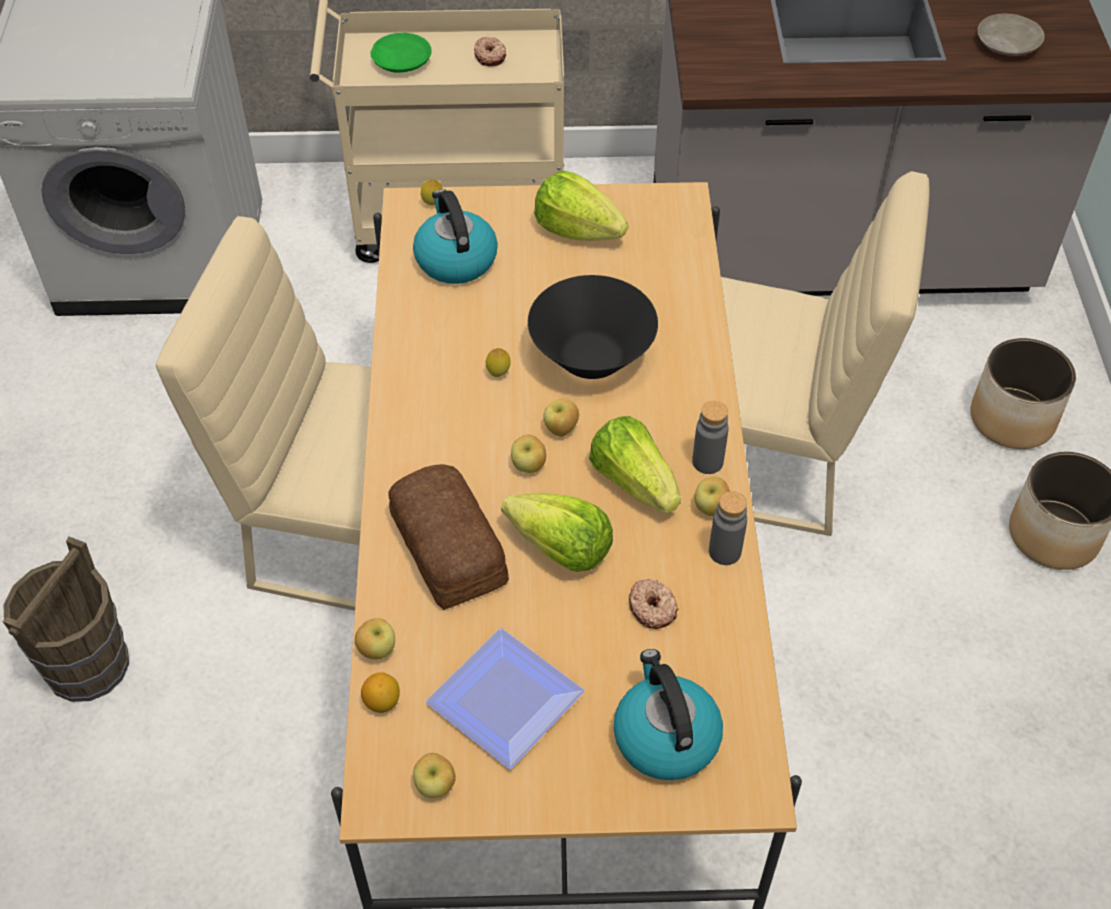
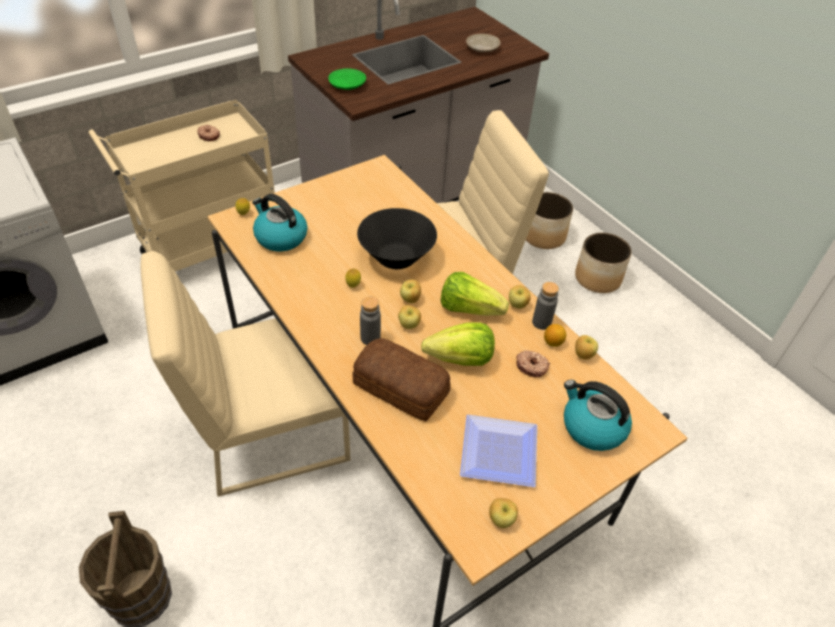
camera: 35 degrees left, 5 degrees down
(377, 650) = (406, 462): apple -> apple (583, 355)
(382, 702) = (433, 490): lemon -> lemon (553, 342)
(401, 61) = (157, 153): green plate -> green plate (347, 85)
(577, 230) = (336, 199): lettuce -> none
(707, 462) = (496, 283): grey bottle -> grey bottle (370, 338)

